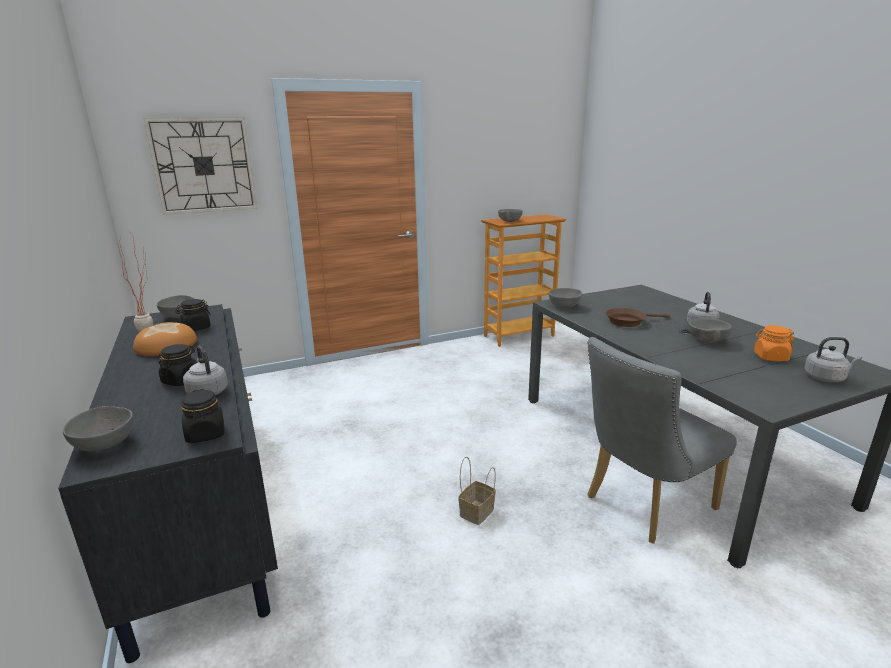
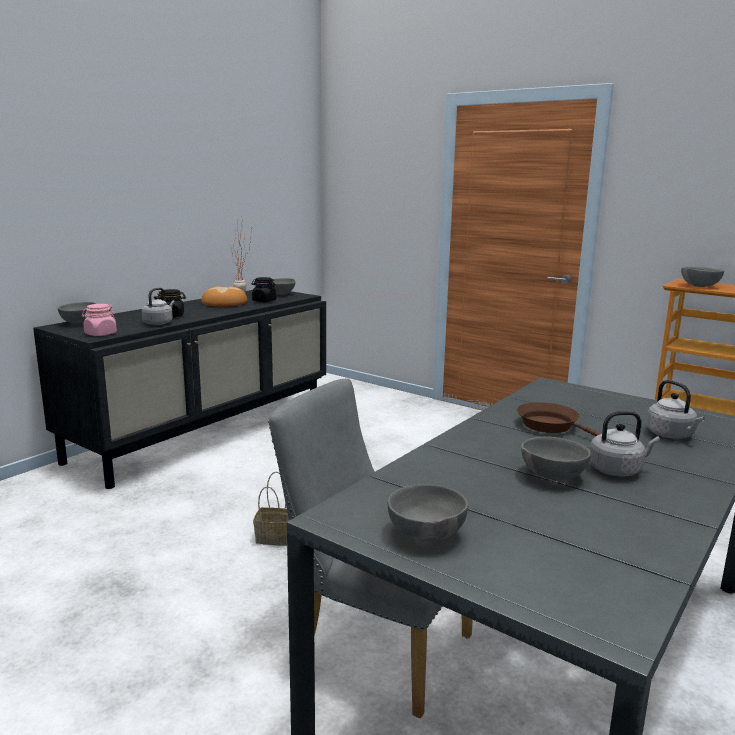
camera: 60 degrees right, 5 degrees down
(203, 165) = (382, 177): wall clock -> none
(206, 434) = (100, 334): black jar -> pink jar
(565, 307) = (549, 391): grey bowl -> grey bowl (426, 535)
(770, 357) = (545, 524): orange jar -> none
(826, 378) = (508, 569): grey kettle -> grey kettle (671, 435)

